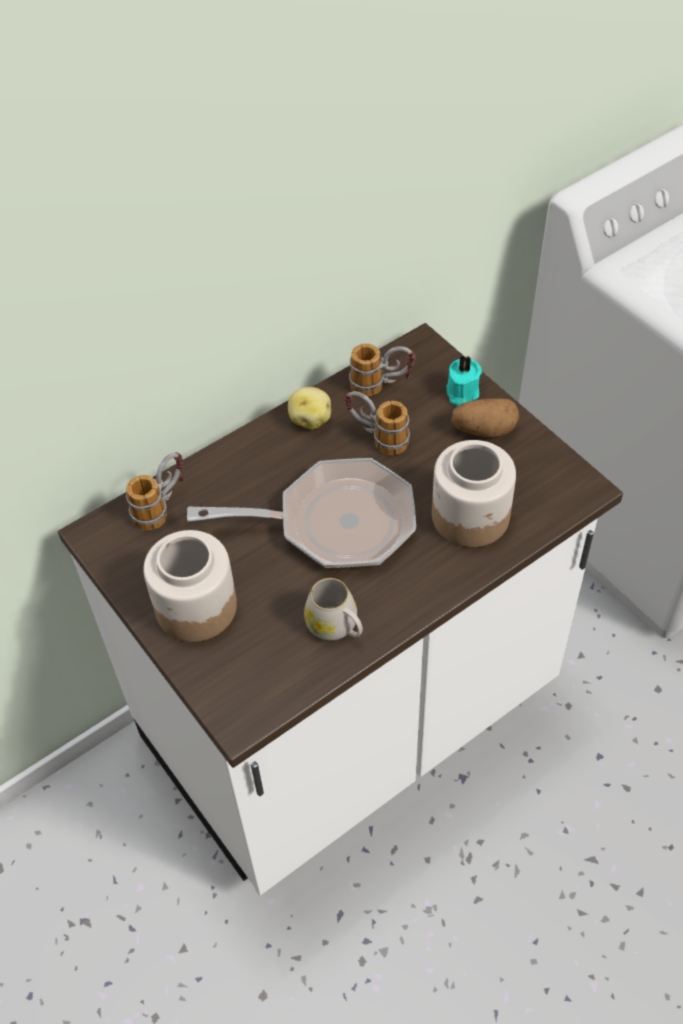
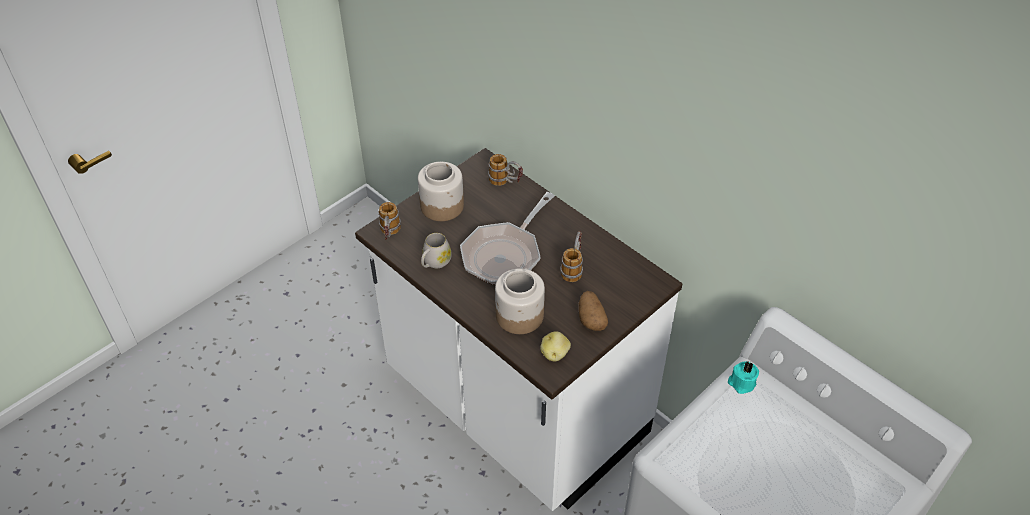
camera: 80 degrees right, 5 degrees down
(310, 419) = (582, 235): potato -> potato (555, 354)
(334, 523) = (505, 254): frying pan -> frying pan turned 45 degrees clockwise
(381, 386) = (617, 265): mug -> mug (390, 235)
(461, 392) = (621, 305): turquoise candle -> turquoise candle (741, 383)

